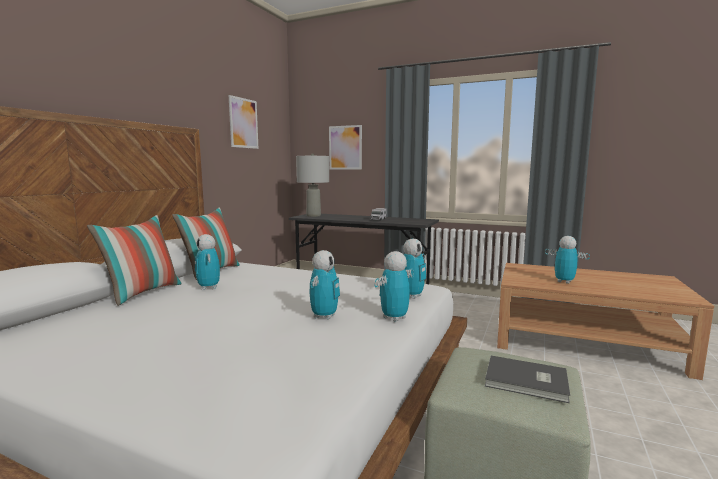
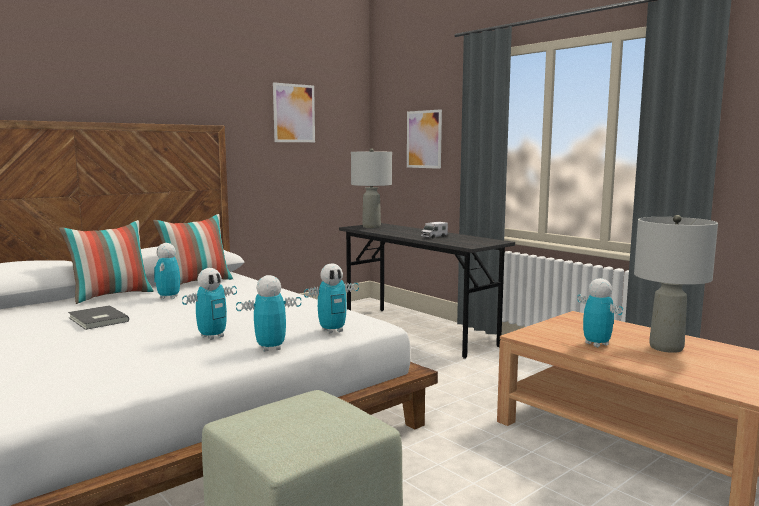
camera: 25 degrees right, 0 degrees up
(527, 382) = (306, 427): grey book -> grey book (97, 320)
(600, 278) = (666, 347): none -> grey table lamp

